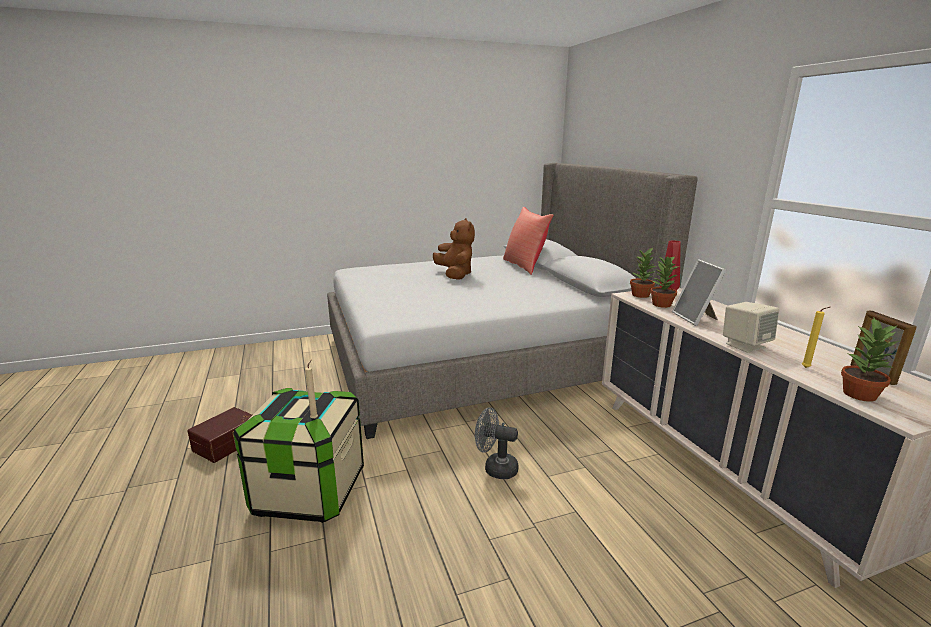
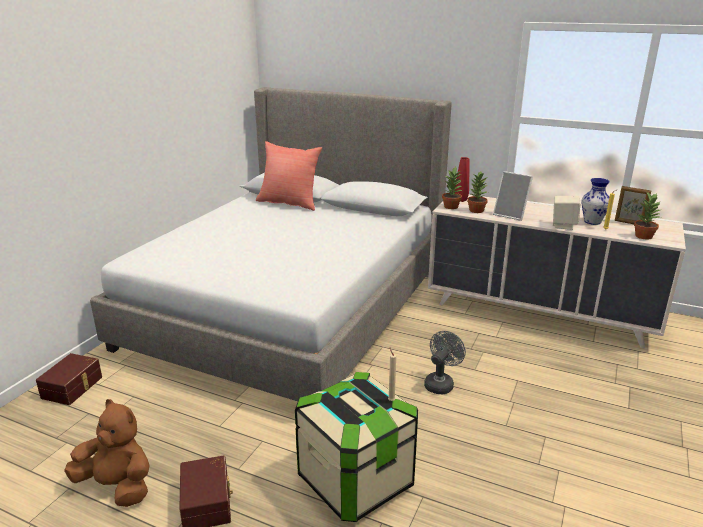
camera: 45 degrees left, 5 degrees up
(290, 348) = (73, 387): none -> brown storage box
(455, 275) = (255, 231): brown plush toy -> brown plush toy (117, 486)
(495, 468) = (441, 383): grey fan -> grey fan turned 150 degrees clockwise
(803, 355) = (592, 222): none -> vase

